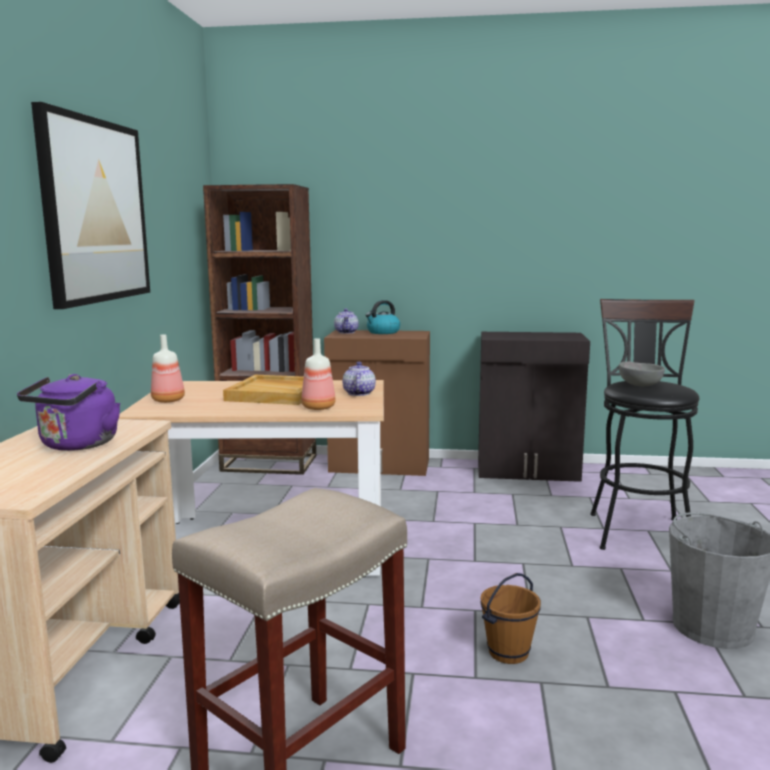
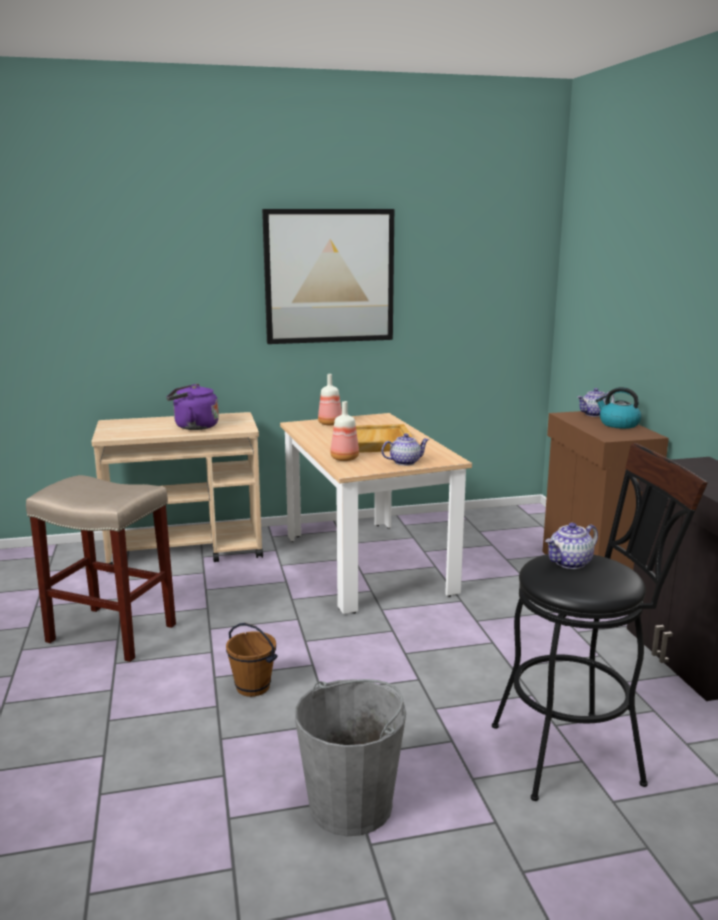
camera: 70 degrees right, 5 degrees up
(269, 463) = (532, 524): brown bookcase -> none
(640, 385) = (570, 563): grey bowl -> teapot

